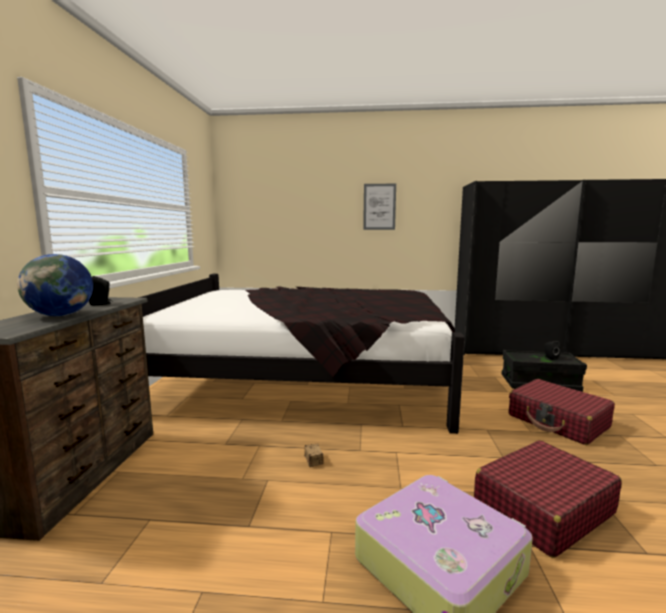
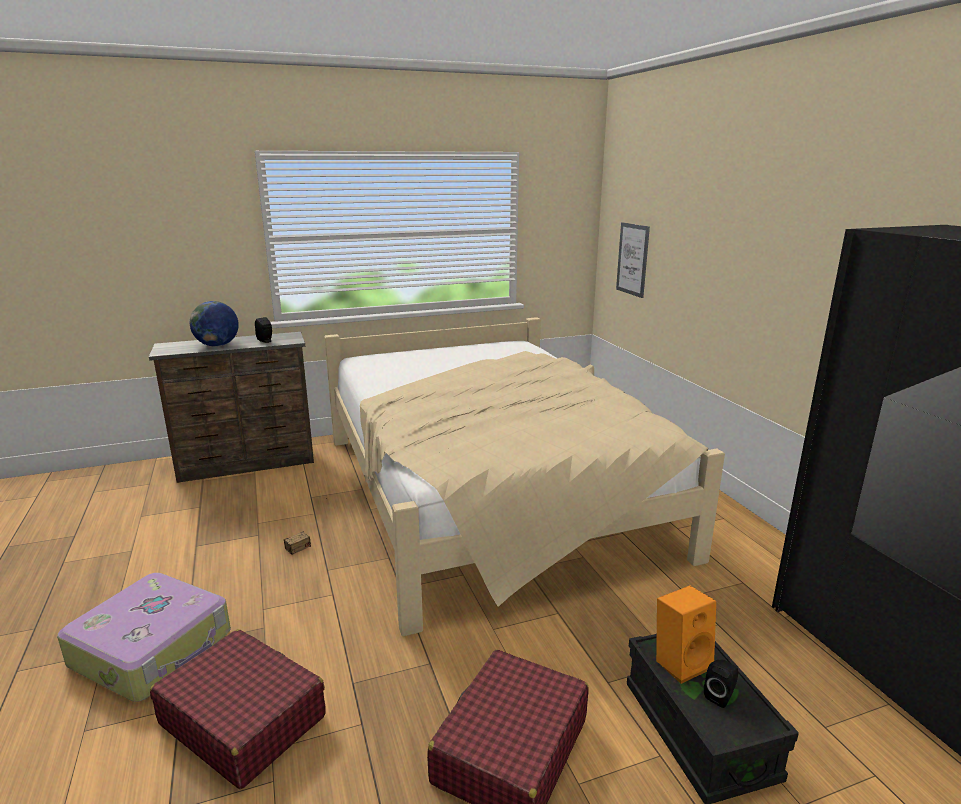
camera: 65 degrees right, 10 degrees up
(307, 380) = (491, 493): black bed -> beige bed
(379, 207) = (777, 249): picture -> picture (632, 259)
(528, 358) = (681, 661): none -> orange speaker

